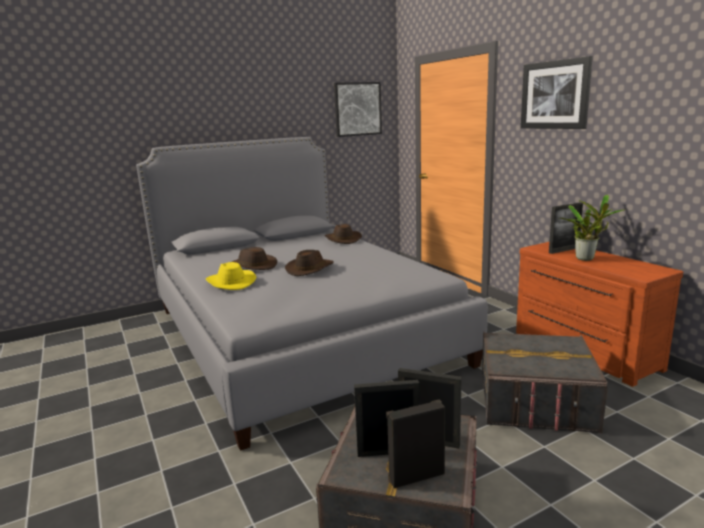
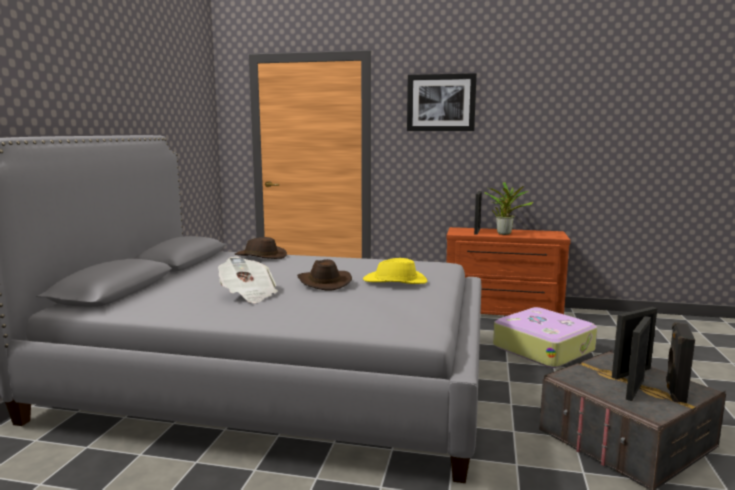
camera: 50 degrees left, 5 degrees down
(230, 282) = (283, 312): yellow hat -> yellow hat (395, 281)
(252, 266) = (248, 295): brown hat -> newspaper
(357, 109) = (190, 106): picture -> none
(535, 400) = (543, 348): grey storage box -> suitcase

